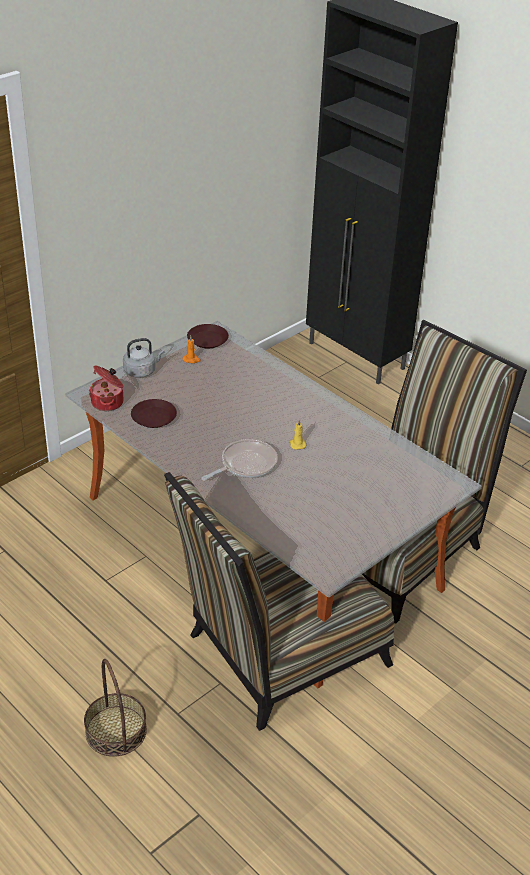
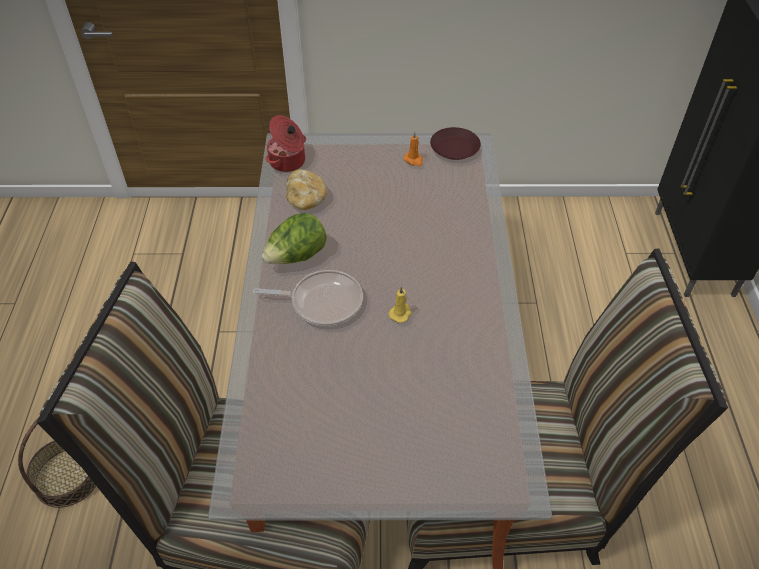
camera: 45 degrees right, 10 degrees up
(141, 371) = (354, 147): grey kettle -> none
(154, 417) = (306, 199): brown plate -> bread
(195, 451) = (296, 257): none -> lettuce

